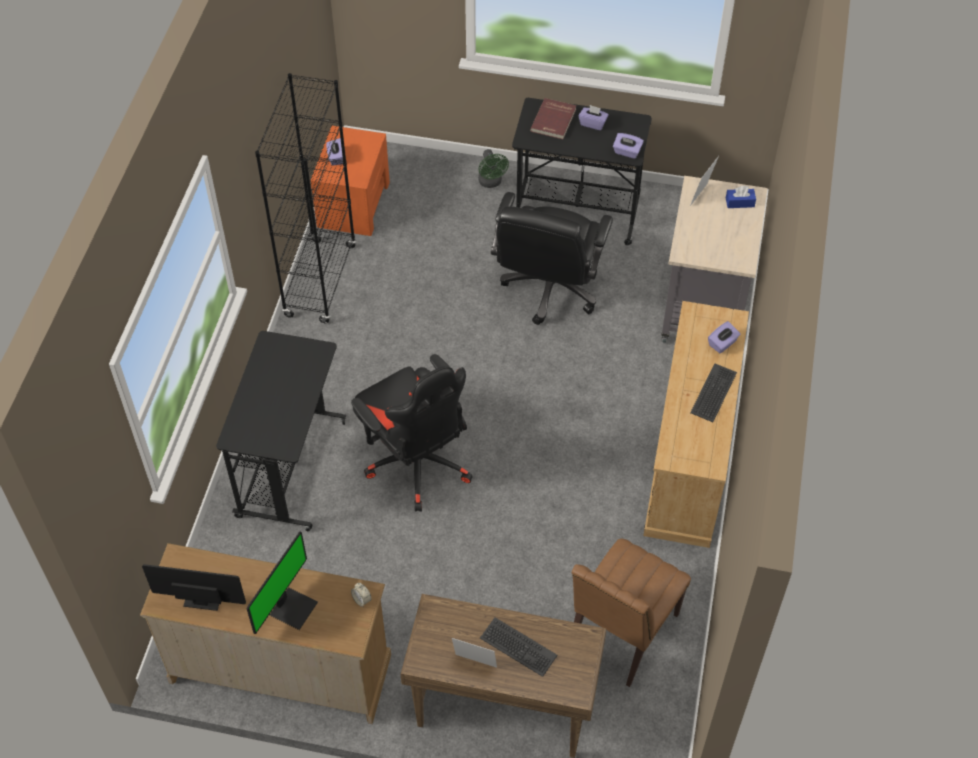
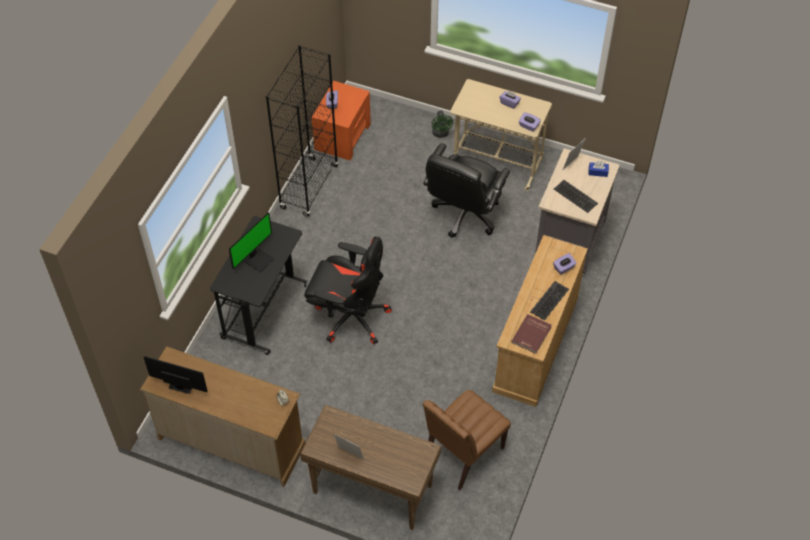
camera: 10 degrees right, 0 degrees up
(292, 607) = (237, 399): monitor -> monitor (258, 259)
(413, 458) = (347, 316): black office chair -> black office chair turned 45 degrees counterclockwise
(518, 647) = (380, 448): keyboard -> keyboard (575, 196)
(554, 120) = (483, 97): red book -> red book (532, 335)
(577, 212) = (496, 162): black desk -> beige desk

